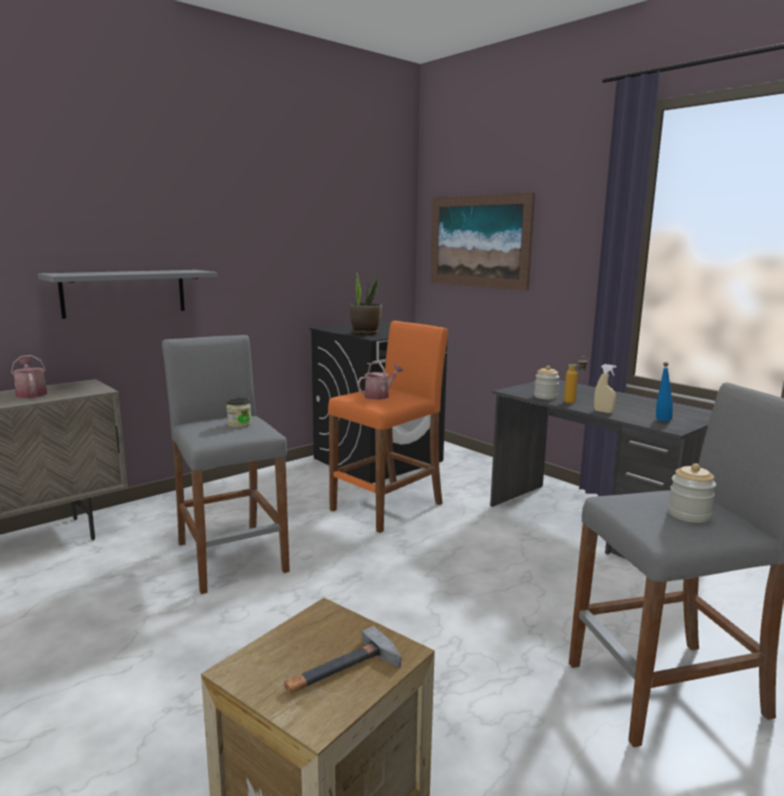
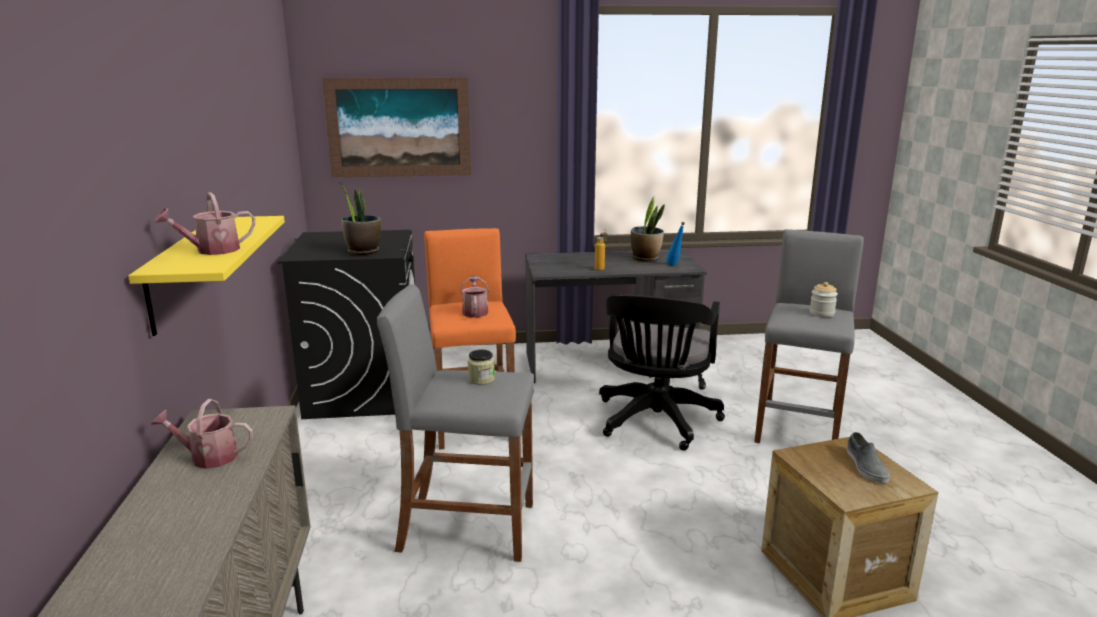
camera: 55 degrees left, 5 degrees up
(103, 273) = (212, 250): none -> watering can
(124, 293) = (182, 273): grey shelf -> yellow shelf
(342, 671) = (865, 466): hammer -> grey shoe
(514, 586) = (655, 422): none -> black office chair
(545, 396) = (576, 270): jar -> none
(603, 412) = (635, 269): beige spray bottle -> none
(653, 408) = (645, 258): none -> potted plant

